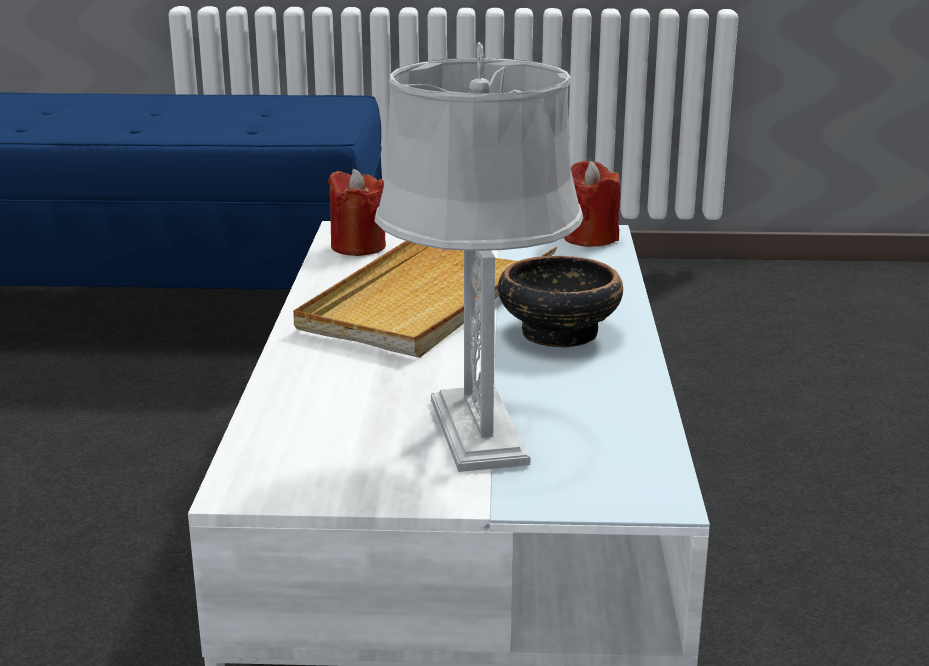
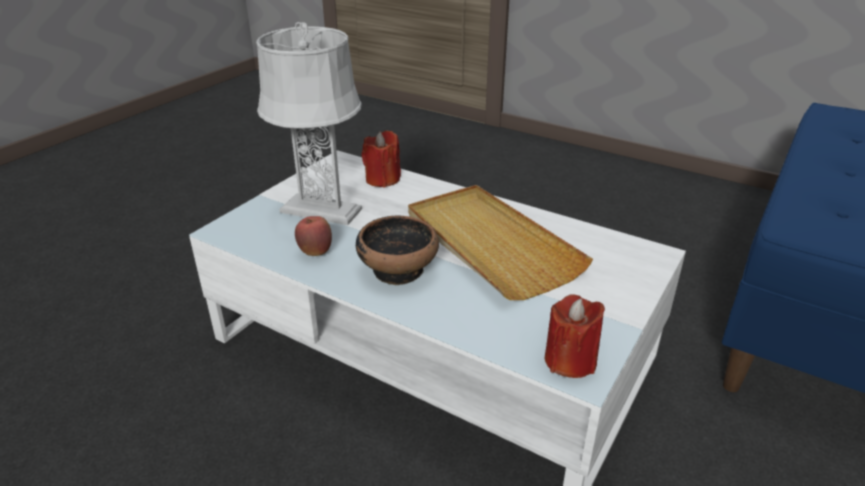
camera: 120 degrees right, 10 degrees up
(358, 247) = (610, 248): red candle -> red candle (382, 179)
(596, 394) = (315, 252): none -> apple

